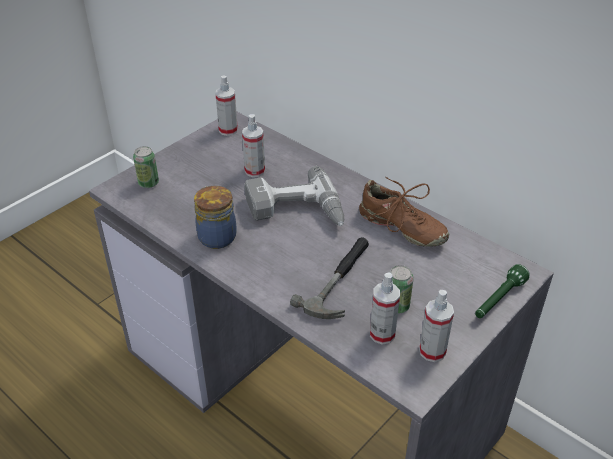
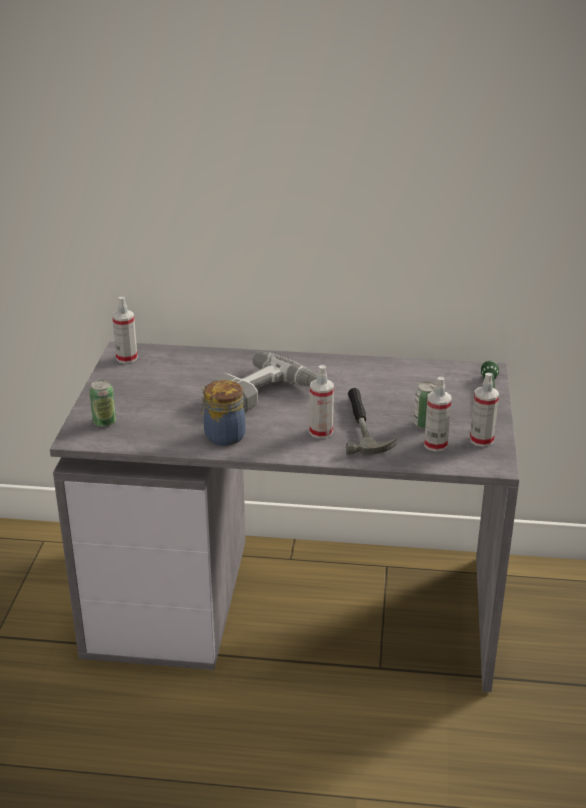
camera: 35 degrees left, 10 degrees down
(255, 171) = (194, 379): spray bottle -> spray bottle (321, 432)
(401, 228) = (368, 375): brown shoe -> none

